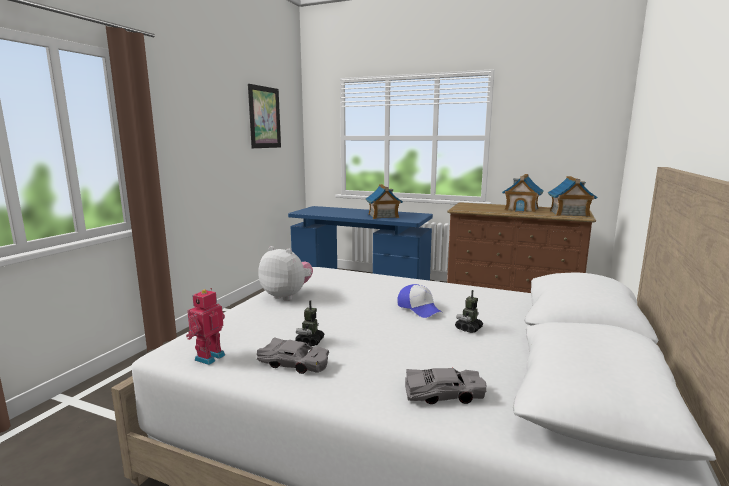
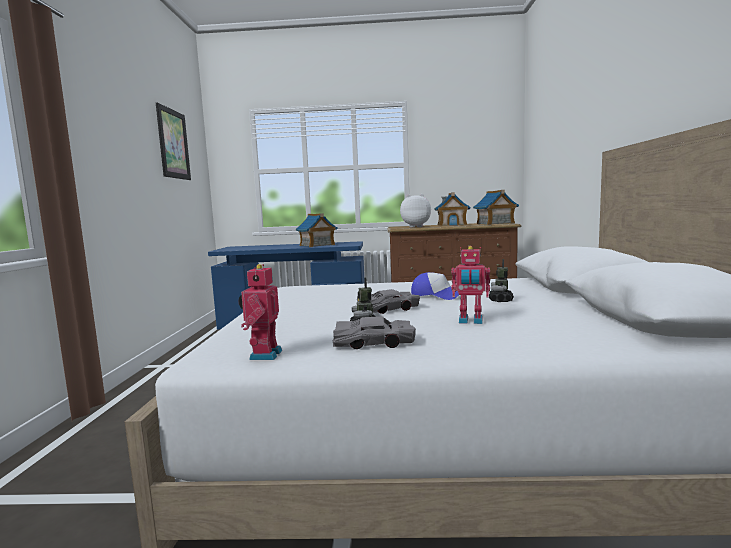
camera: 20 degrees left, 5 degrees down
(287, 296) = (286, 305): plush toy -> plush toy (416, 227)
(402, 354) = (470, 321): none -> toy robot
(444, 394) = (552, 336): grey toy car -> grey toy car (389, 309)

